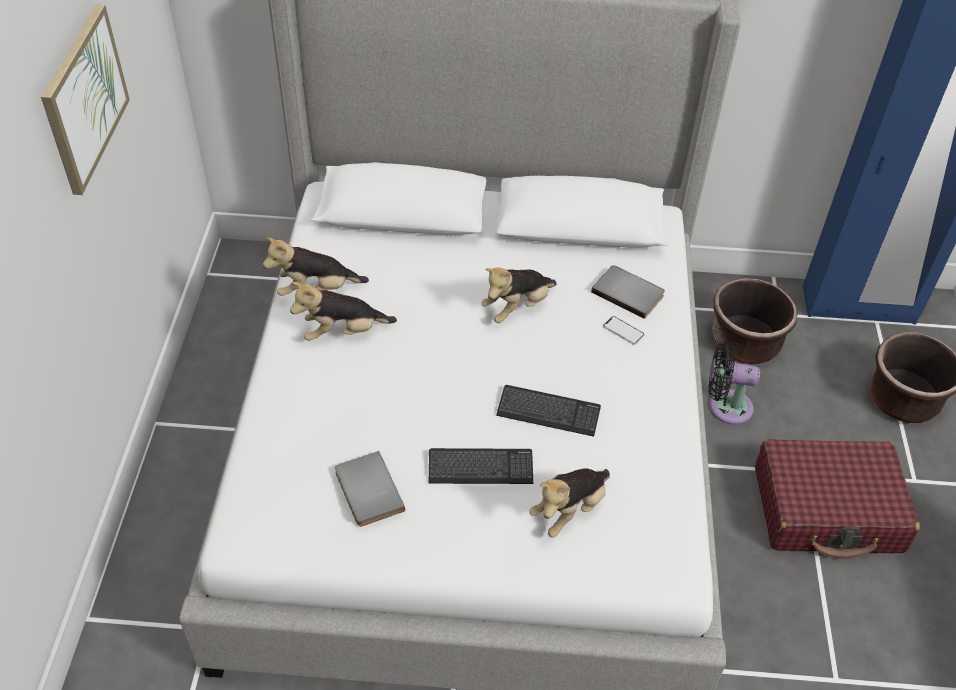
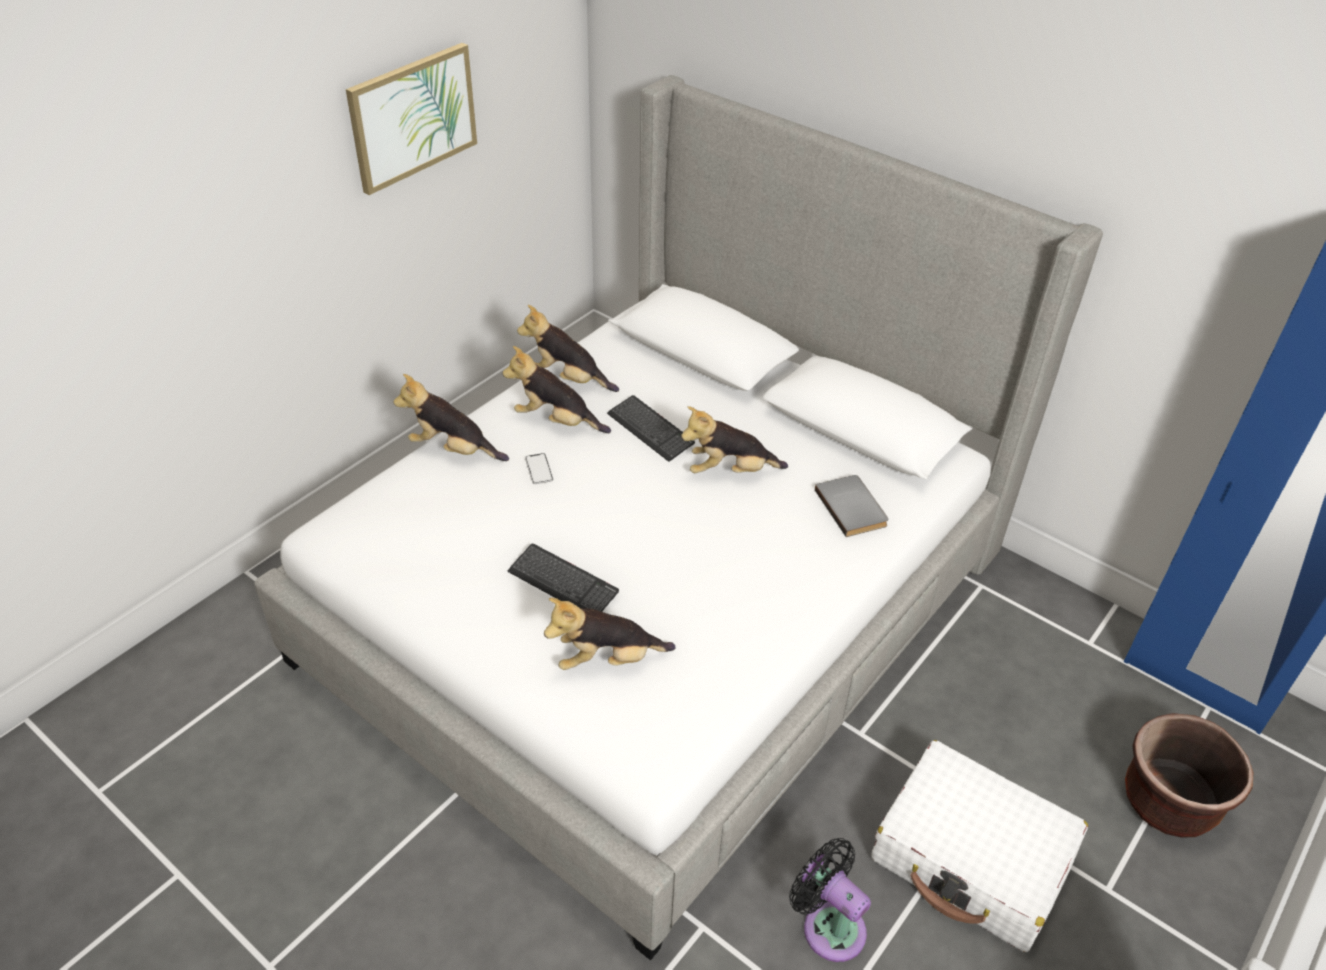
camera: 35 degrees right, 5 degrees down
(279, 402) = (453, 450): none -> plush toy
(366, 491) = (450, 550): grey book -> none
(548, 412) = (669, 569): keyboard -> keyboard (650, 430)
(623, 331) = (813, 537): phone -> phone (539, 469)
(725, 406) = (944, 699): black fan -> black fan (829, 925)
(744, 343) = (1021, 651): brown planter -> none
(827, 510) = (972, 858): red suitcase -> white suitcase

